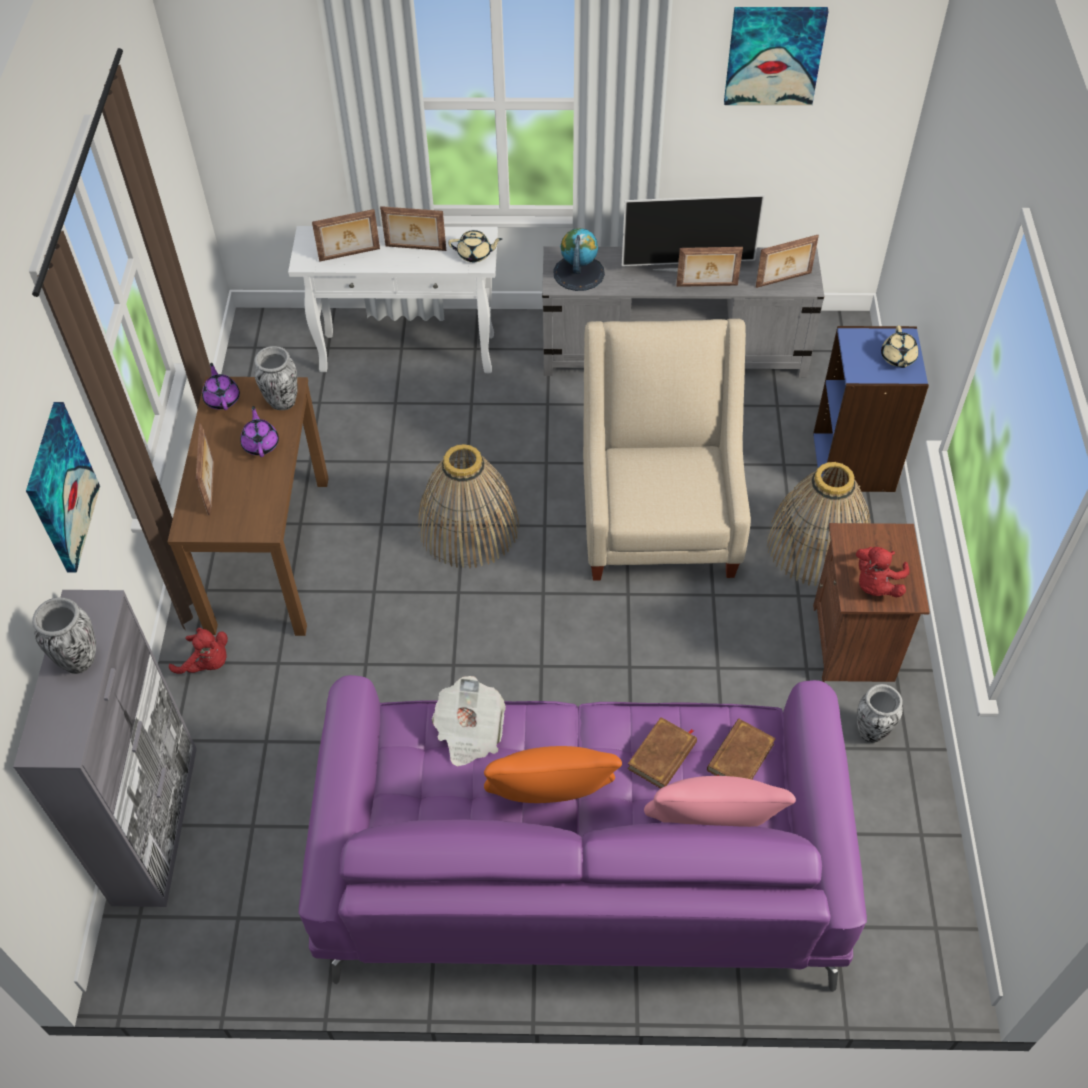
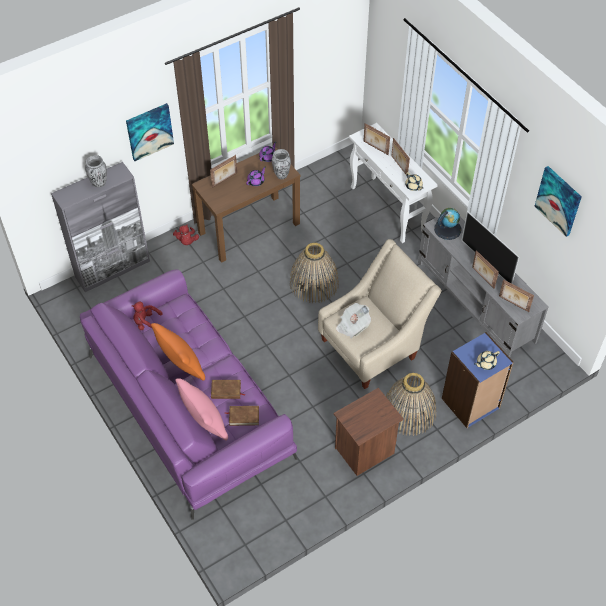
camera: 55 degrees right, 0 degrees up
(469, 732) = (192, 325): newspaper -> newspaper (352, 326)
(872, 732) = (323, 479): vase -> none
(876, 585) = (357, 419): red plush toy -> red plush toy (147, 323)

